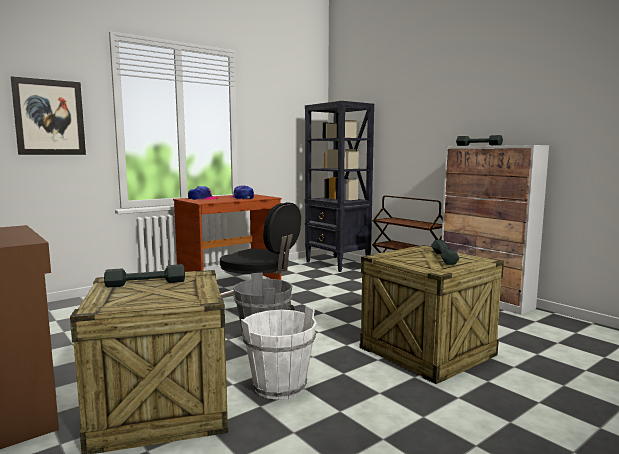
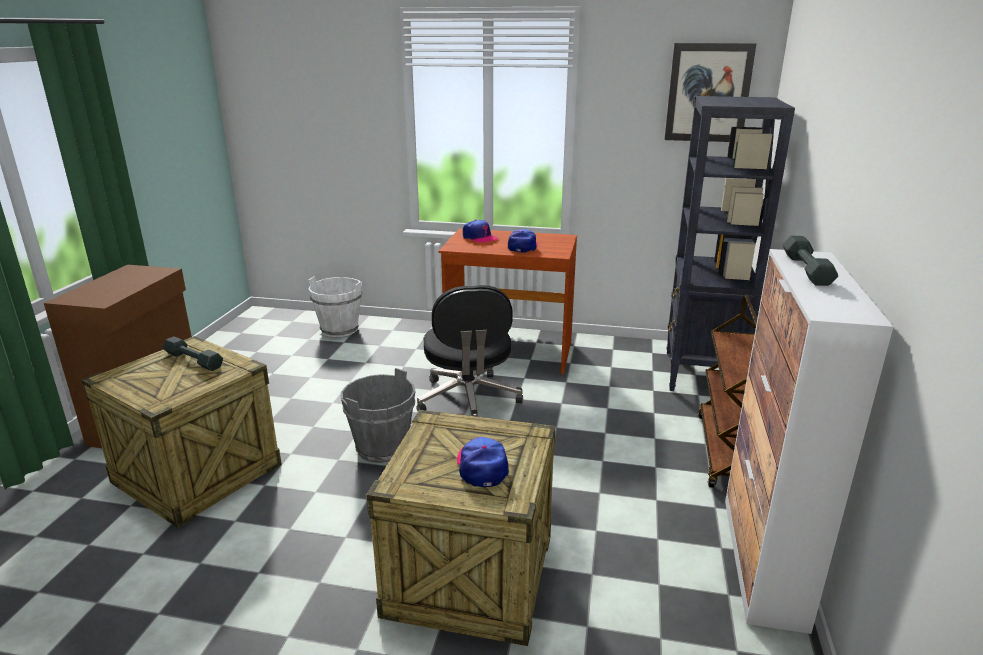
camera: 50 degrees right, 15 degrees up
(49, 117) = (338, 120): picture -> picture (708, 93)
(279, 386) = (282, 511): white bucket -> white bucket (340, 329)
(444, 258) = (482, 466): grey dumbbell -> cap

